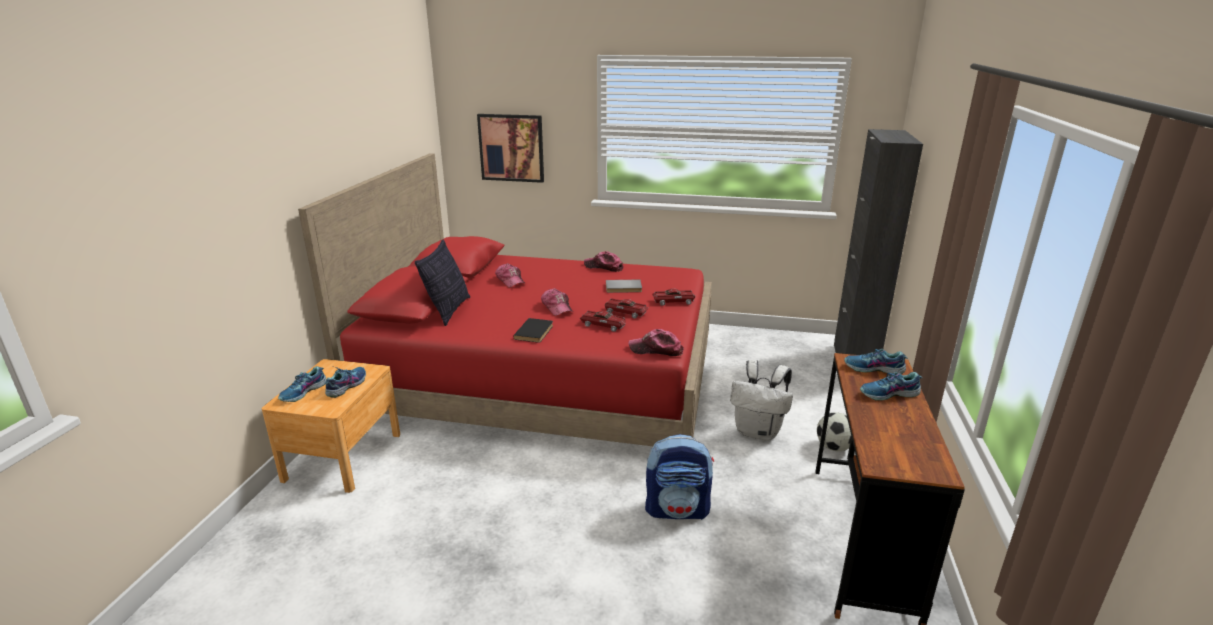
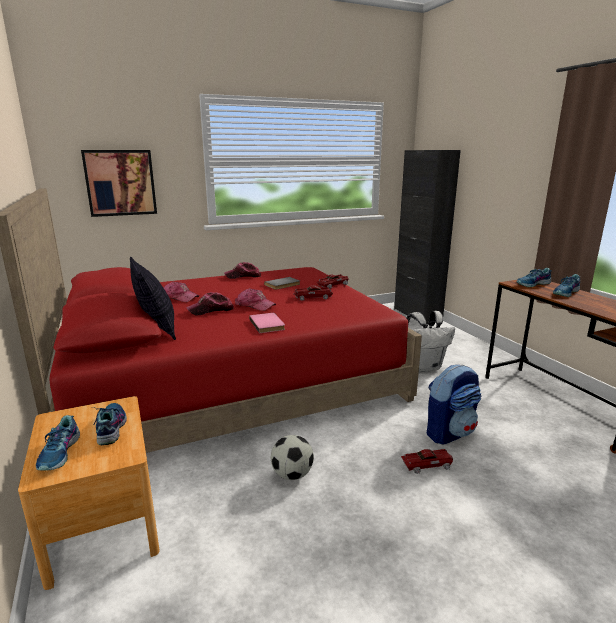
camera: 35 degrees left, 5 degrees down
(535, 332) = (268, 324): black book -> pink book
(603, 325) = (312, 307): toy car -> toy car (427, 464)
(656, 350) = (378, 312): cap -> cap (211, 310)
(834, 447) = (473, 361): football -> football (292, 474)

